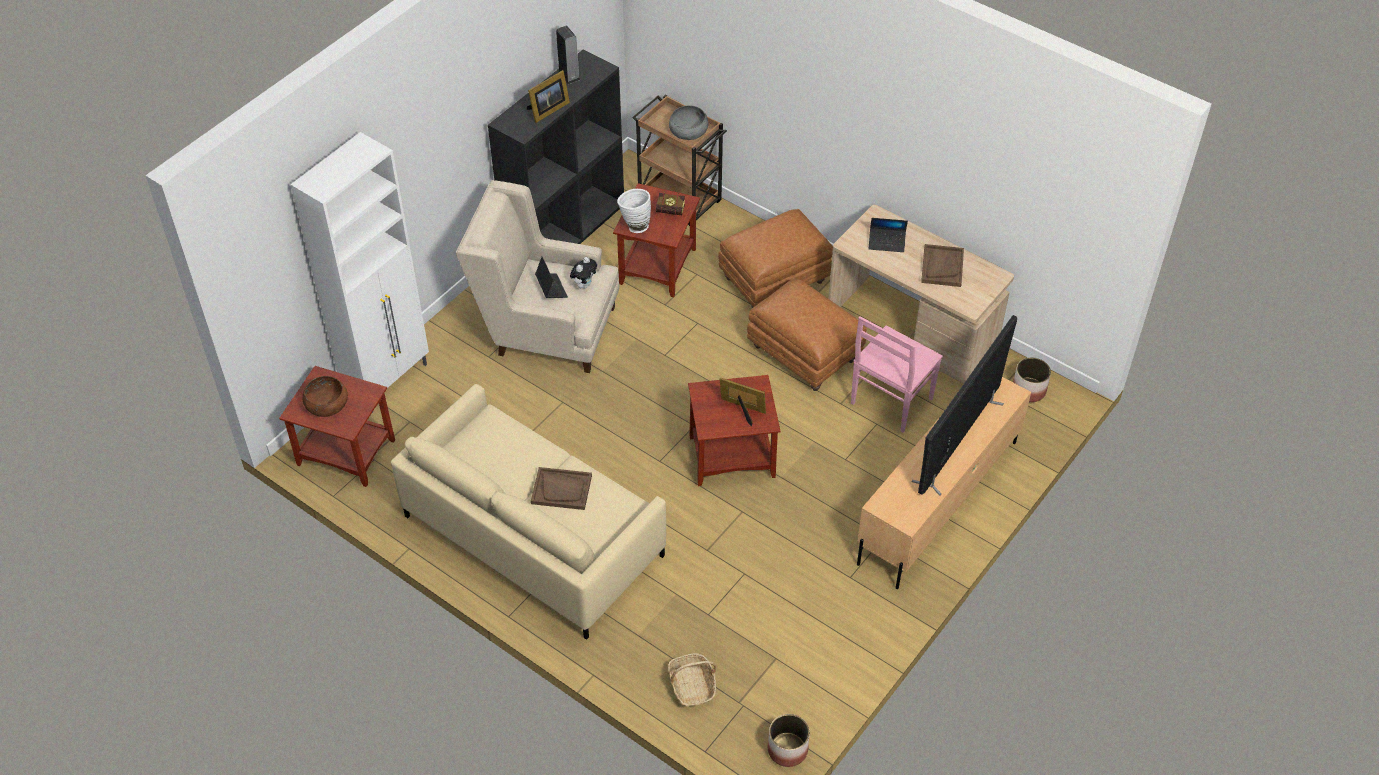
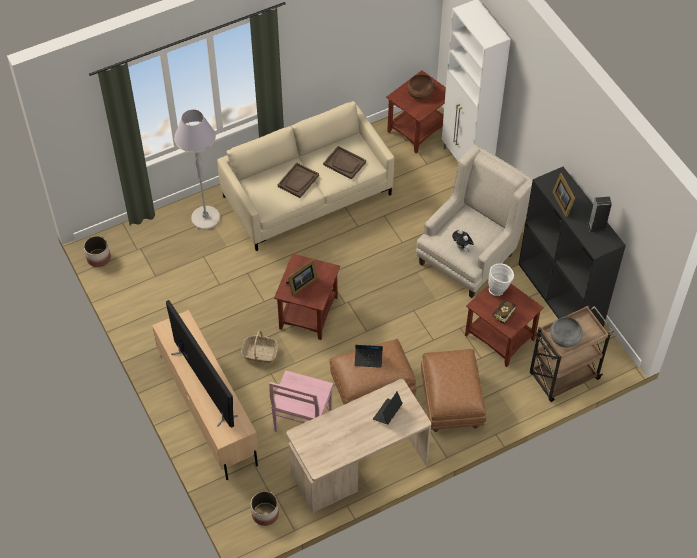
camera: 115 degrees right, 5 degrees up
(551, 288) = (466, 229): laptop -> laptop (368, 359)
(638, 642) = (206, 218): none -> grey floor lamp
(692, 685) = (164, 231): basket -> basket (259, 353)
(890, 402) = (302, 421): pink chair -> pink chair turned 135 degrees counterclockwise
(942, 266) = (345, 436): brown tray -> brown tray (344, 163)

